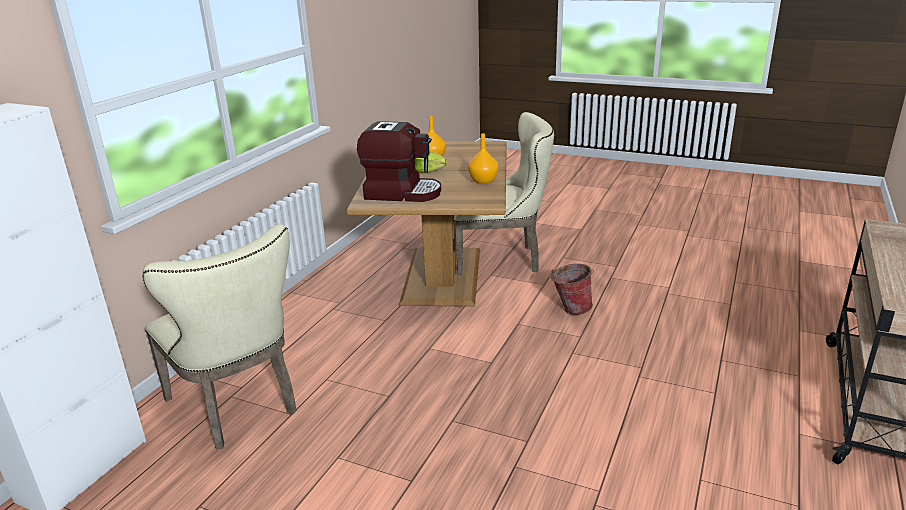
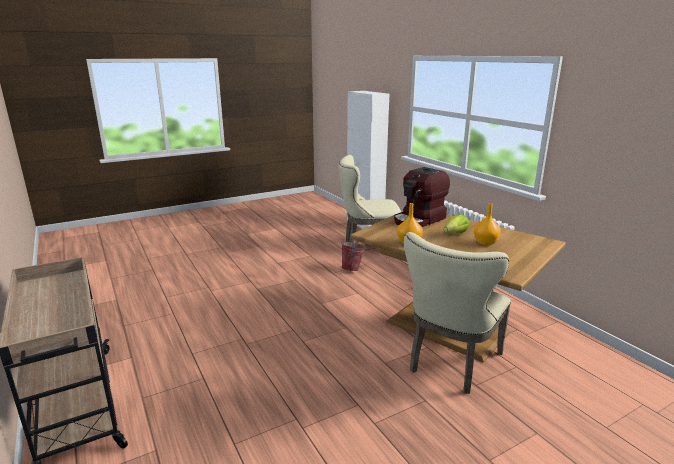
camera: 125 degrees right, 5 degrees down
(570, 309) = (337, 355): bucket -> bucket (353, 269)

